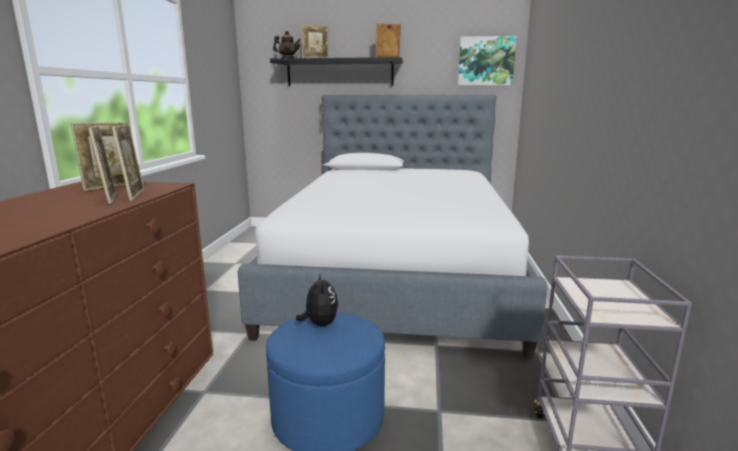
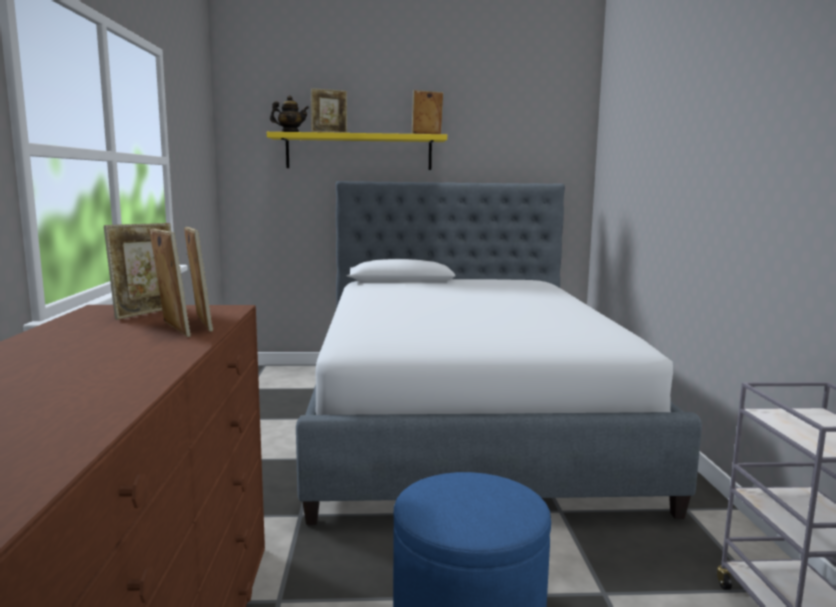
camera: 10 degrees left, 5 degrees down
(320, 324) = (455, 488): plush toy -> none
(340, 73) = (359, 152): black shelf -> yellow shelf
(486, 61) = (549, 141): picture -> none

